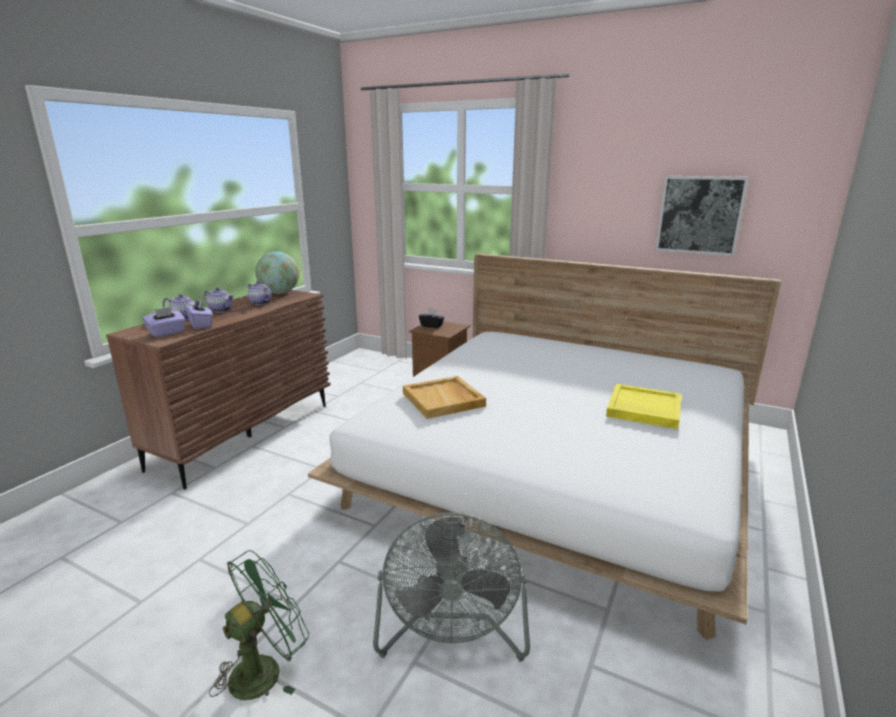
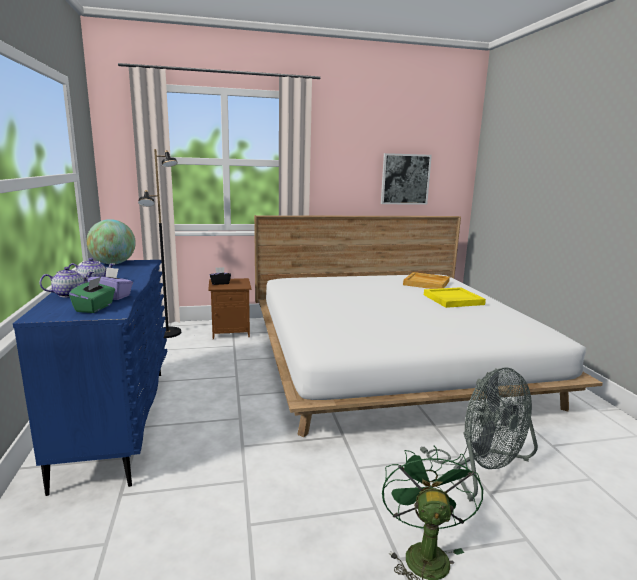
camera: 40 degrees left, 5 degrees down
(167, 333) = (95, 308): purple tissue box -> green tissue box
(246, 436) = (118, 422): brown dresser -> blue dresser
(260, 303) = (118, 272): teapot -> none
(386, 368) = (167, 333): none -> black floor lamp
(444, 400) = (346, 322): beige tray -> beige tray (427, 283)

